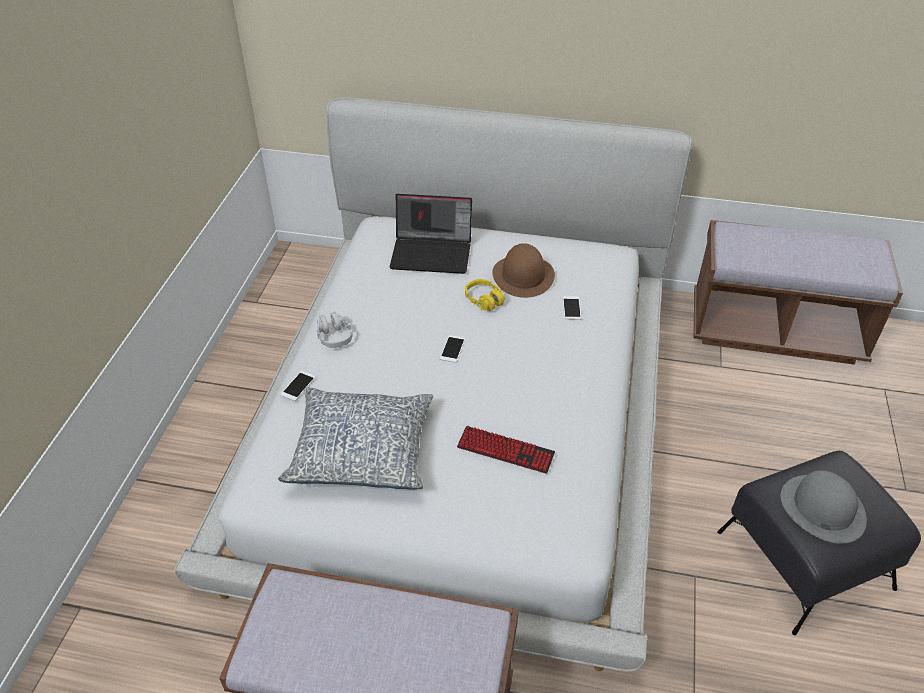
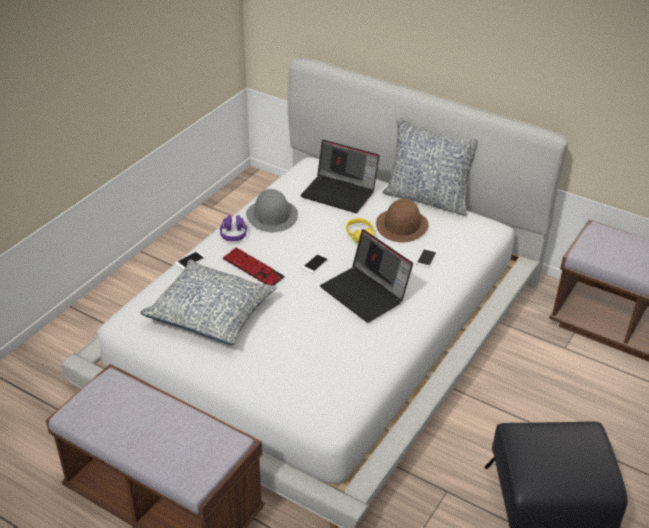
camera: 20 degrees right, 5 degrees down
(334, 336) = (233, 234): grey headphones -> purple headphones
(505, 451) = (314, 341): keyboard -> keyboard (253, 268)
(531, 371) = (366, 293): none -> laptop
(532, 236) = (427, 199): none -> pillow
(822, 508) = (549, 454): grey hat -> grey hat (271, 215)

